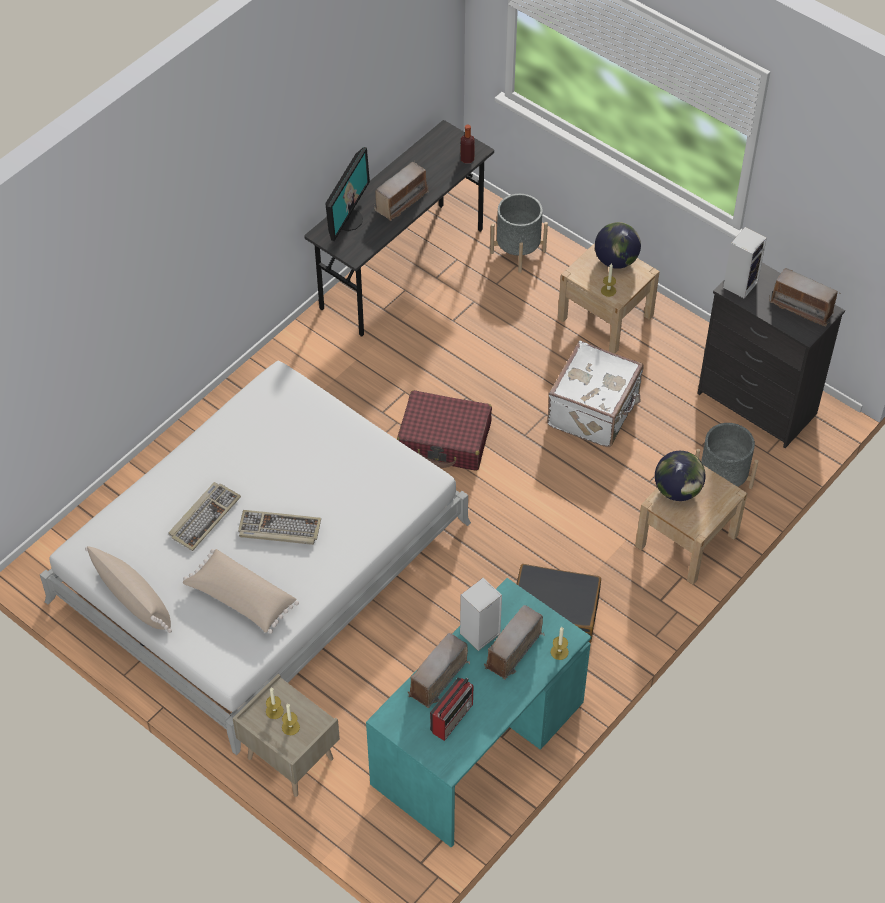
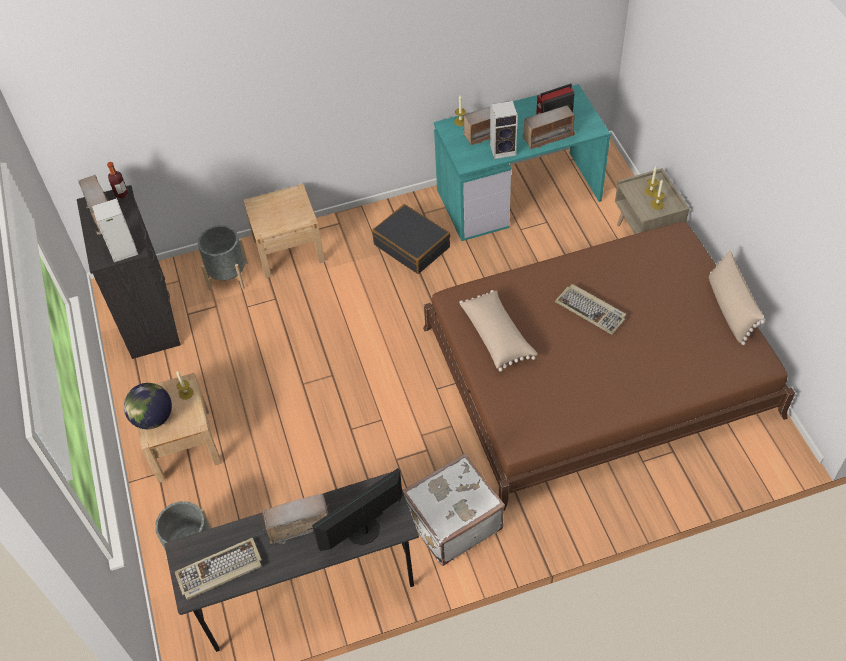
camera: 145 degrees left, 0 degrees up
(204, 517) = (645, 345): keyboard -> keyboard (219, 571)
(241, 599) = (646, 276): beige pillow -> beige pillow (497, 336)
(261, 561) = (597, 371): white bed -> brown bed
(445, 440) = (394, 401): red suitcase -> none
(467, 159) = (198, 545): bottle -> bottle (121, 194)
(595, 412) = (265, 368): white suitcase -> white suitcase (452, 521)
(677, 490) = (285, 220): globe -> none

